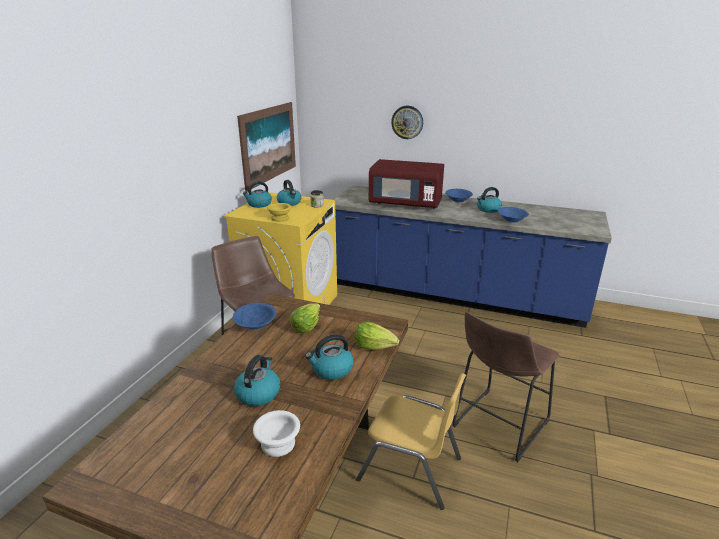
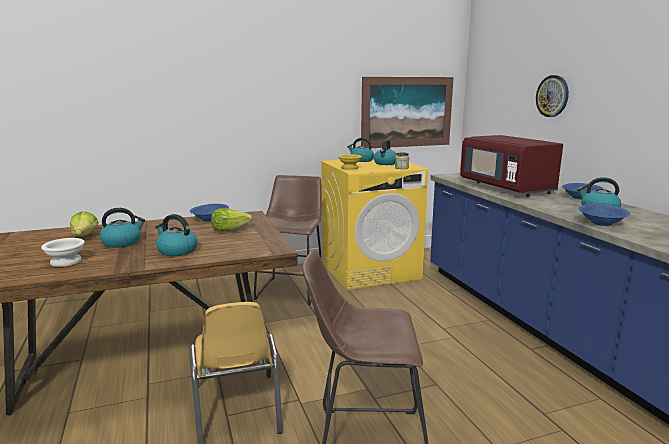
camera: 50 degrees right, 10 degrees down
(374, 346) = (231, 253): lettuce -> lettuce (85, 236)

